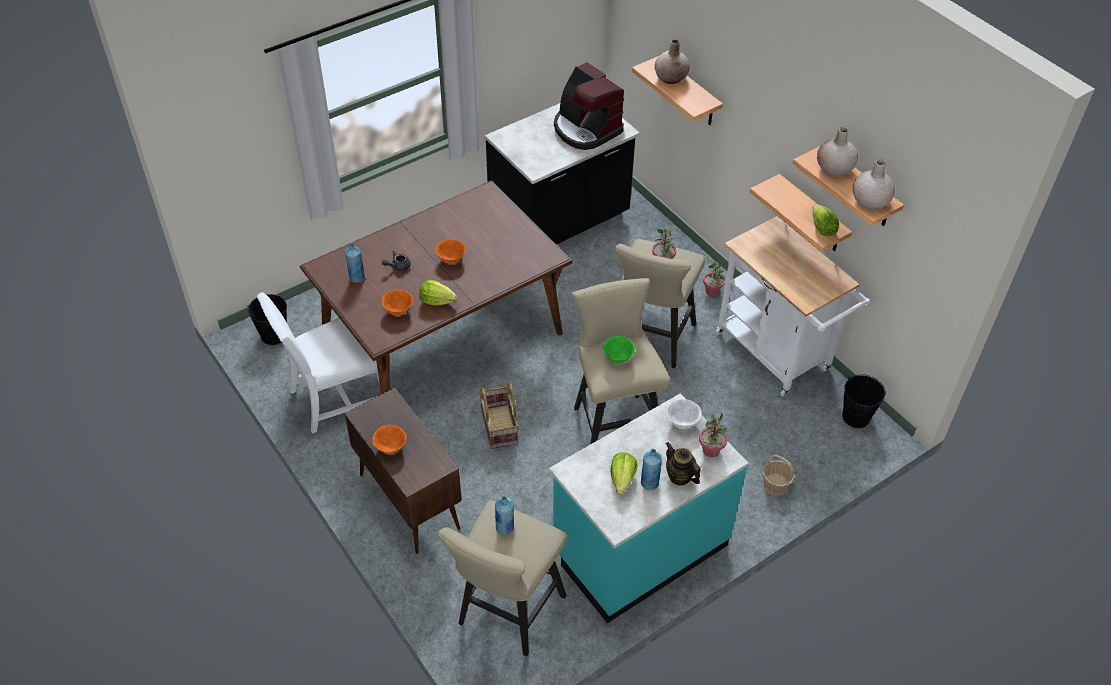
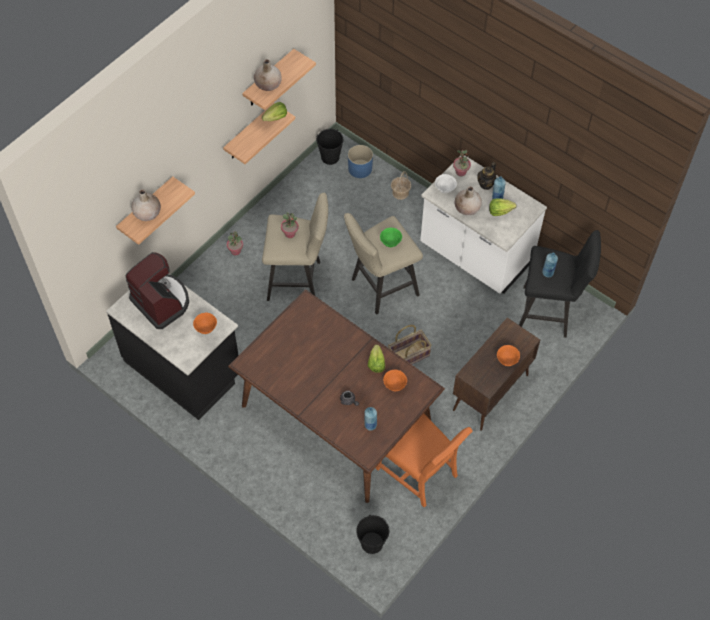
camera: 105 degrees left, 10 degrees up
(335, 398) = (419, 472): white chair -> orange chair
(451, 260) = (330, 366): orange bowl -> orange bowl (206, 328)
(507, 615) = (549, 313): beige stool -> black stool
(586, 129) = (161, 302): coffee machine -> coffee machine turned 75 degrees counterclockwise
(638, 548) = (475, 255): turquoise counter -> white counter
(777, 356) = (289, 204): white cart -> none
(829, 447) = (360, 169): none -> blue planter
(869, 201) = (296, 64): beige vase -> beige vase (467, 208)

